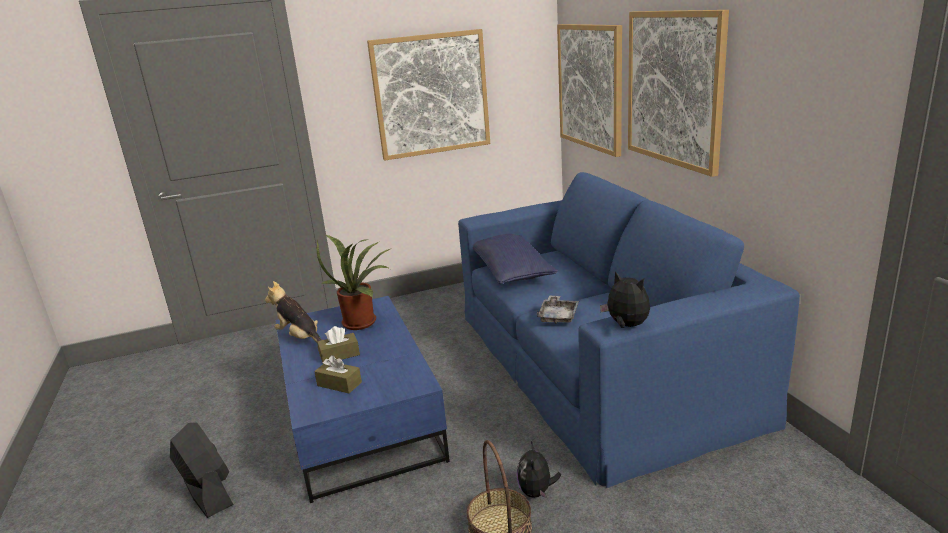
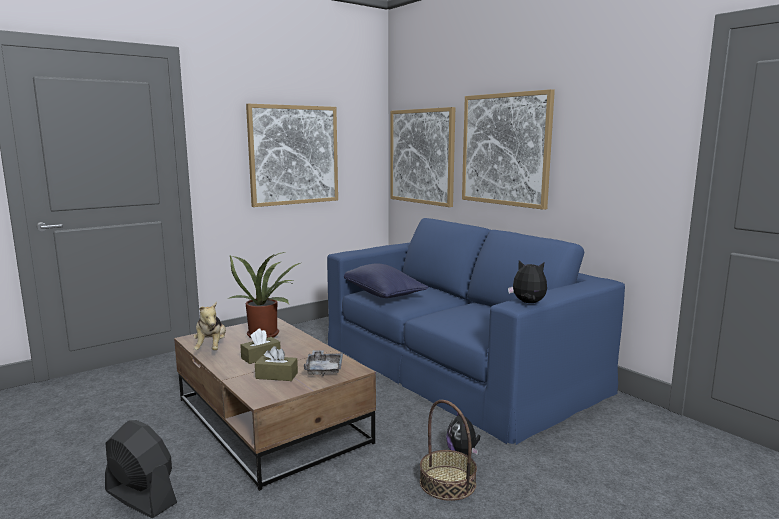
camera: 20 degrees left, 10 degrees down
(300, 338) = (211, 348): plush toy -> plush toy turned 120 degrees counterclockwise
(361, 416) = (272, 420): blue coffee table -> brown coffee table
(558, 316) = (443, 317): grey tray -> grey tray (324, 369)

